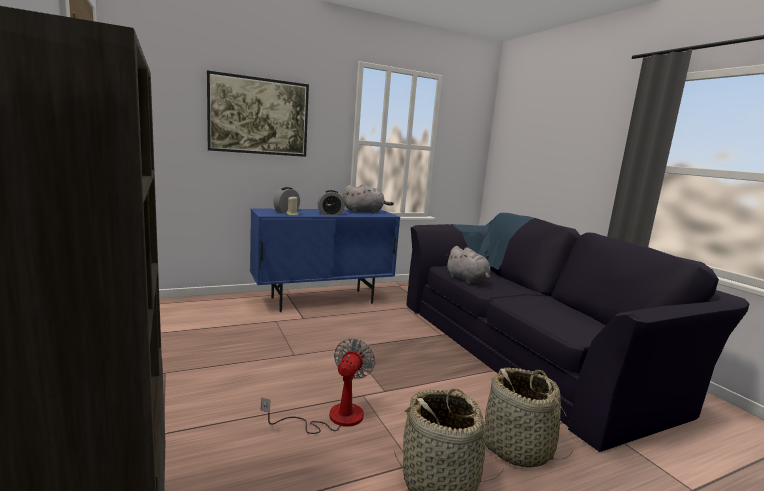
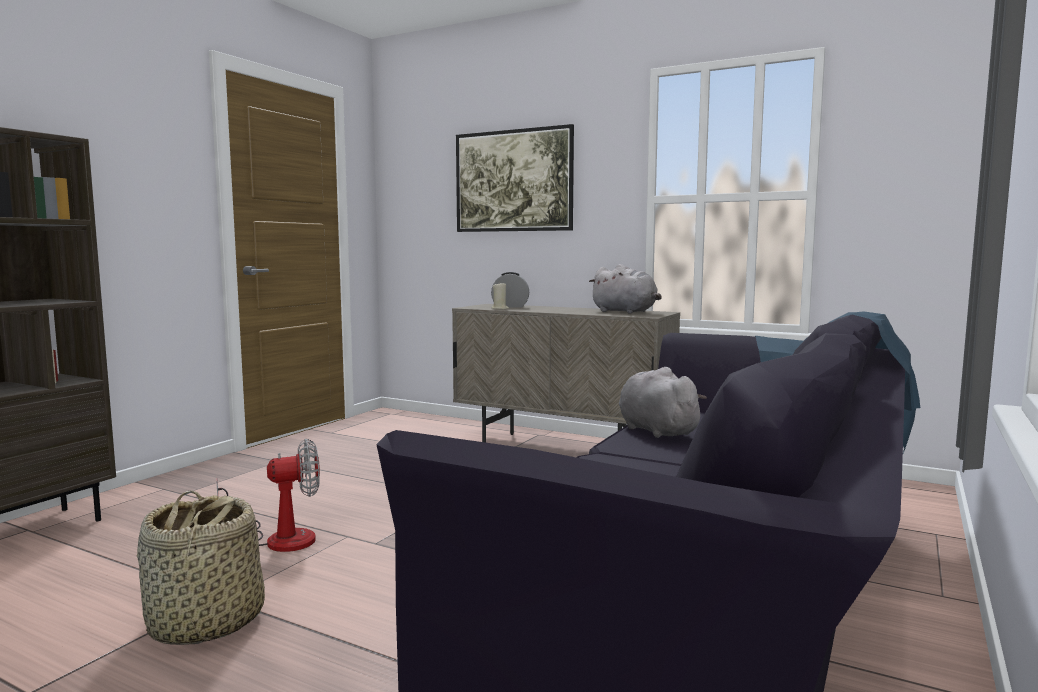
camera: 55 degrees right, 5 degrees down
(323, 300) = (561, 450): blue cabinet -> beige cabinet
(330, 214) = (554, 311): alarm clock -> none
(468, 280) = (655, 430): grey plush toy -> grey plush toy turned 135 degrees clockwise
(517, 448) = (333, 659): basket -> none

